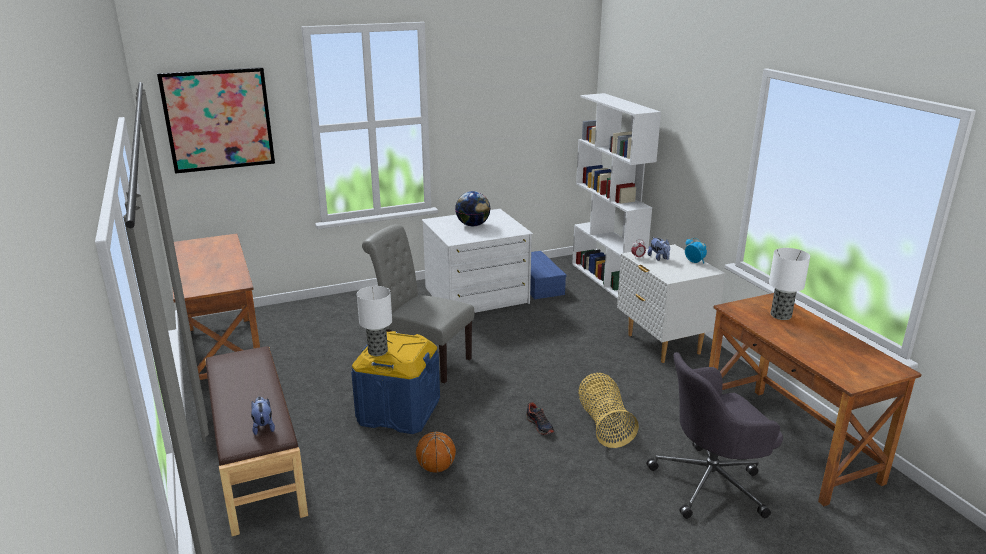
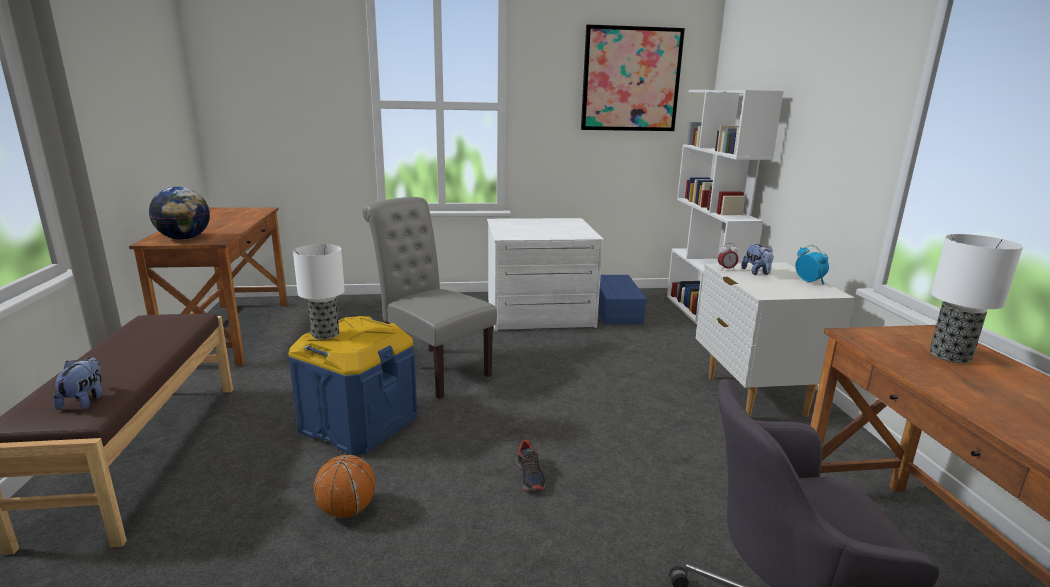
camera: 15 degrees right, 5 degrees down
(218, 119) = (270, 82): picture -> picture (631, 79)
(473, 225) = (538, 227): globe -> globe (184, 239)
(604, 424) = (626, 492): basket -> none

